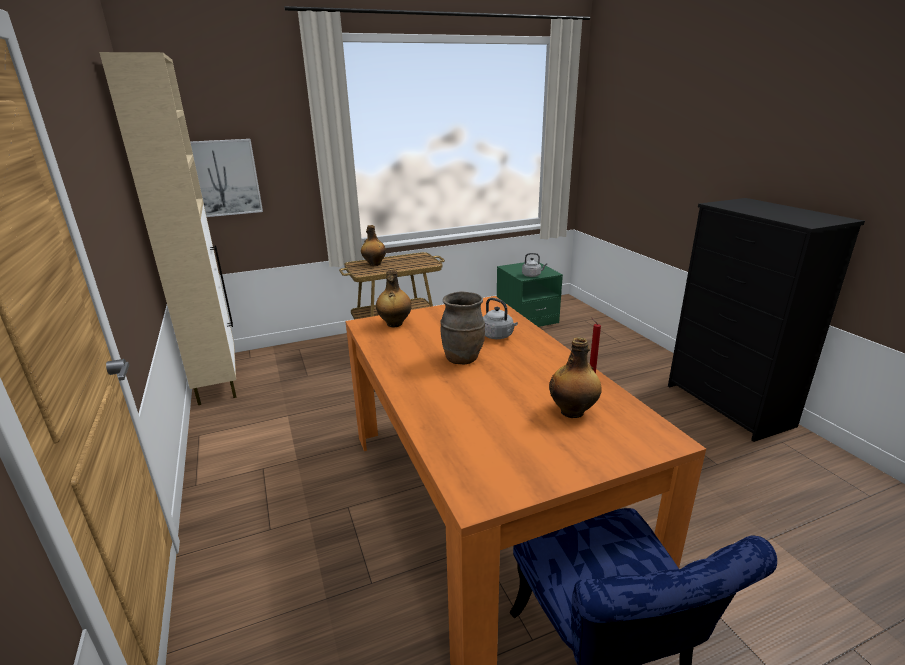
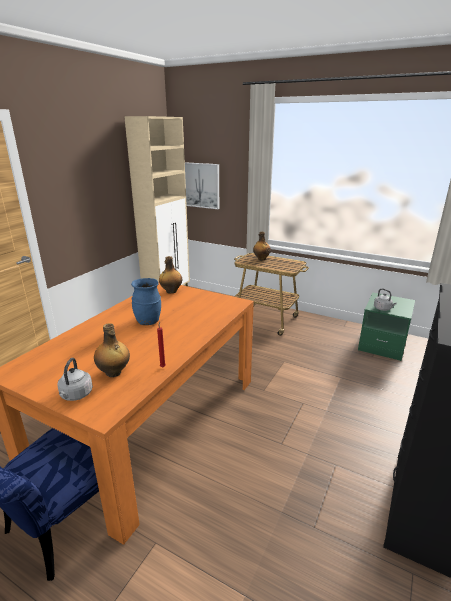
camera: 50 degrees right, 0 degrees up
(462, 359) = (148, 322): brown vase -> blue vase
(498, 336) = (191, 321): grey kettle -> grey kettle (76, 395)

